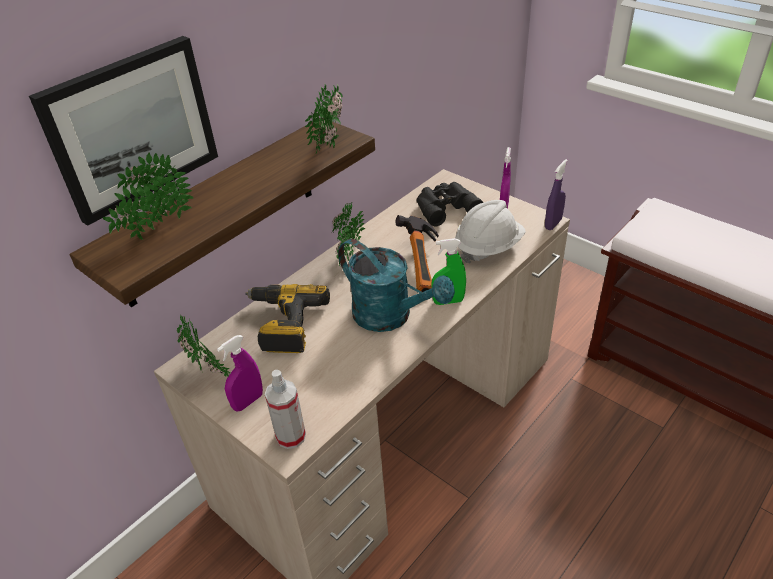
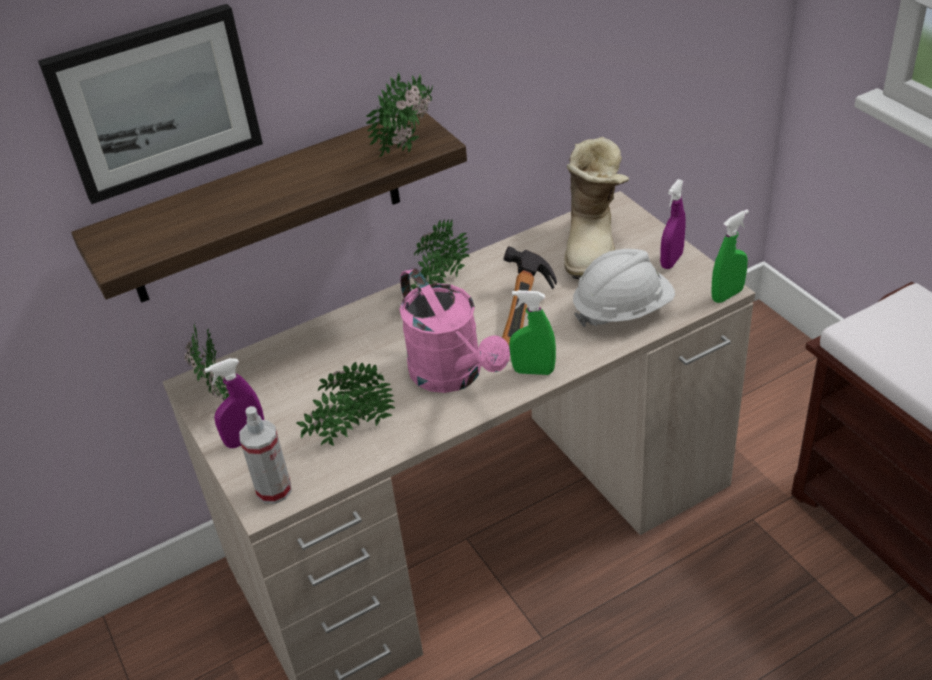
camera: 20 degrees right, 0 degrees up
(156, 228) = (167, 219): potted plant -> potted plant (350, 432)
(284, 324) = (325, 358): power drill -> none
(391, 316) = (454, 375): turquoise watering can -> pink watering can
(445, 207) = (594, 245): black binoculars -> boot
(553, 224) = (727, 295): purple spray bottle -> green spray bottle

